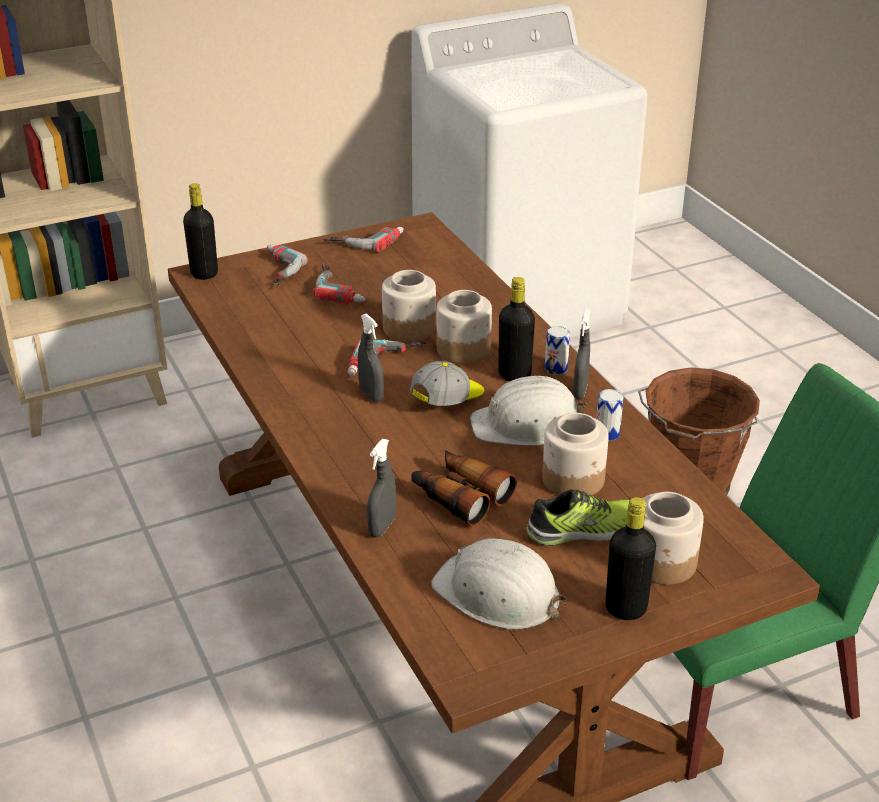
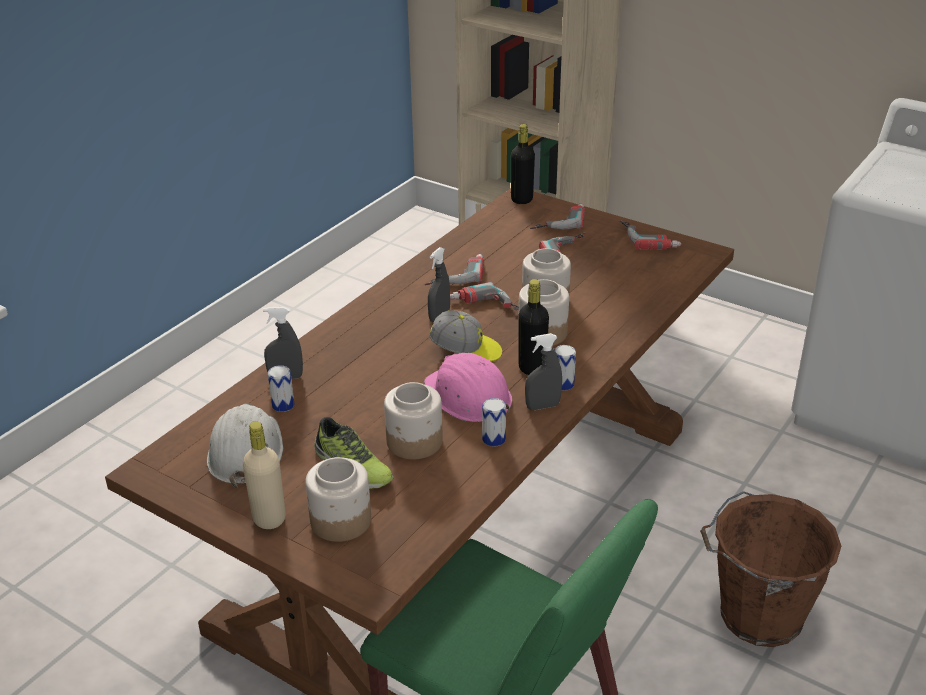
camera: 60 degrees right, 0 degrees up
(302, 359) = (455, 274): none -> power drill
(434, 544) = (283, 405): none -> can
(460, 496) = (349, 396): binoculars -> none
(527, 425) = (468, 396): white hard hat -> pink hard hat
(626, 609) = (269, 518): black bottle -> beige bottle

